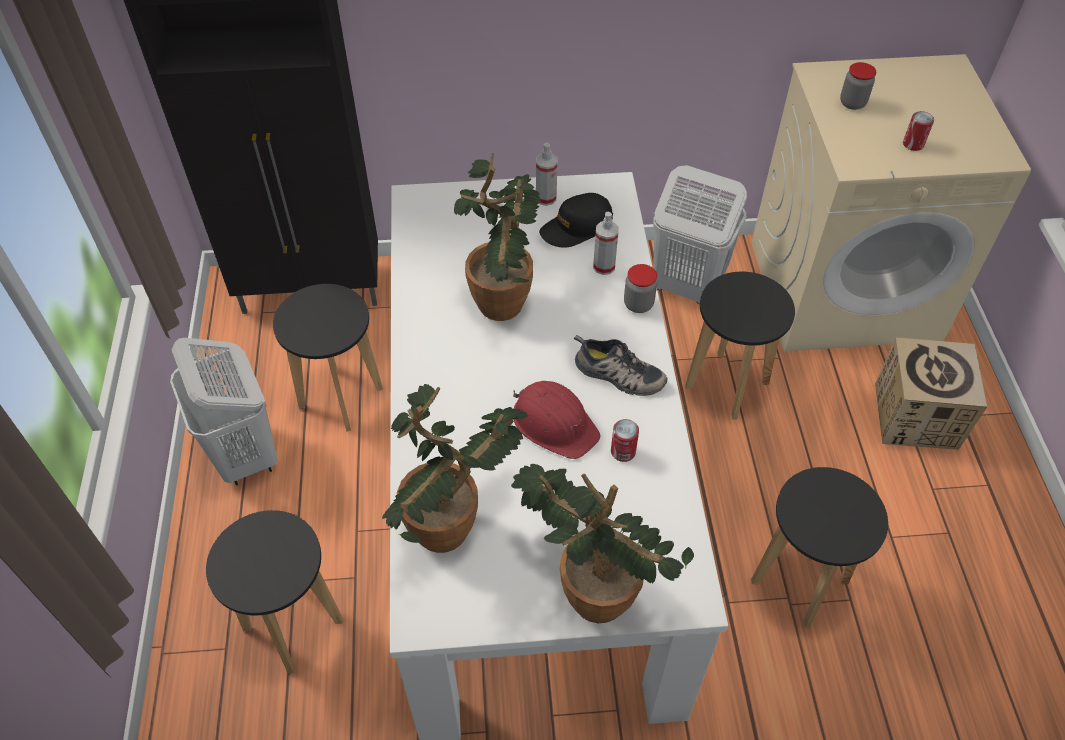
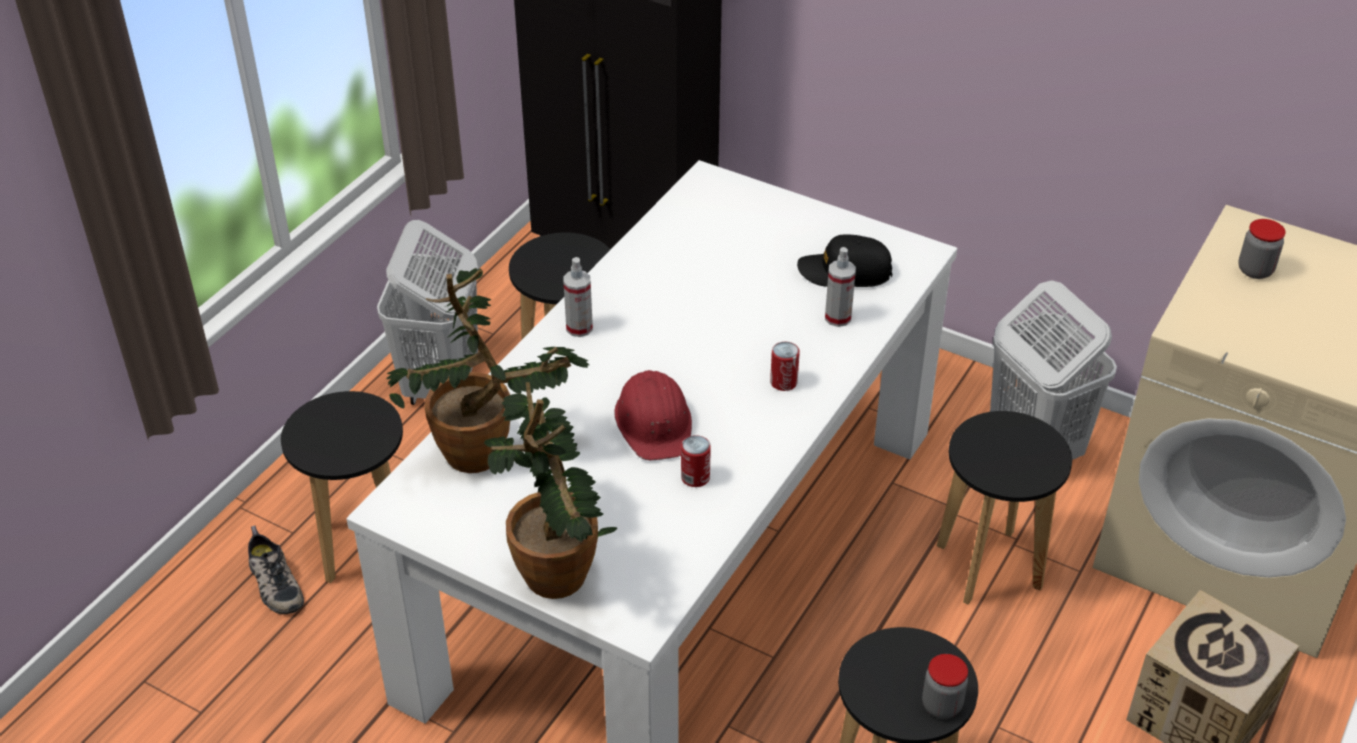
camera: 35 degrees right, 10 degrees down
(506, 296) = (715, 299): potted plant -> none
(546, 198) = (840, 233): spray bottle -> spray bottle (579, 328)
(617, 375) = (755, 414): shoe -> shoe (273, 583)
(638, 304) = (839, 365): jar -> jar (941, 705)
(913, 144) = (1285, 338): can -> can (783, 382)

